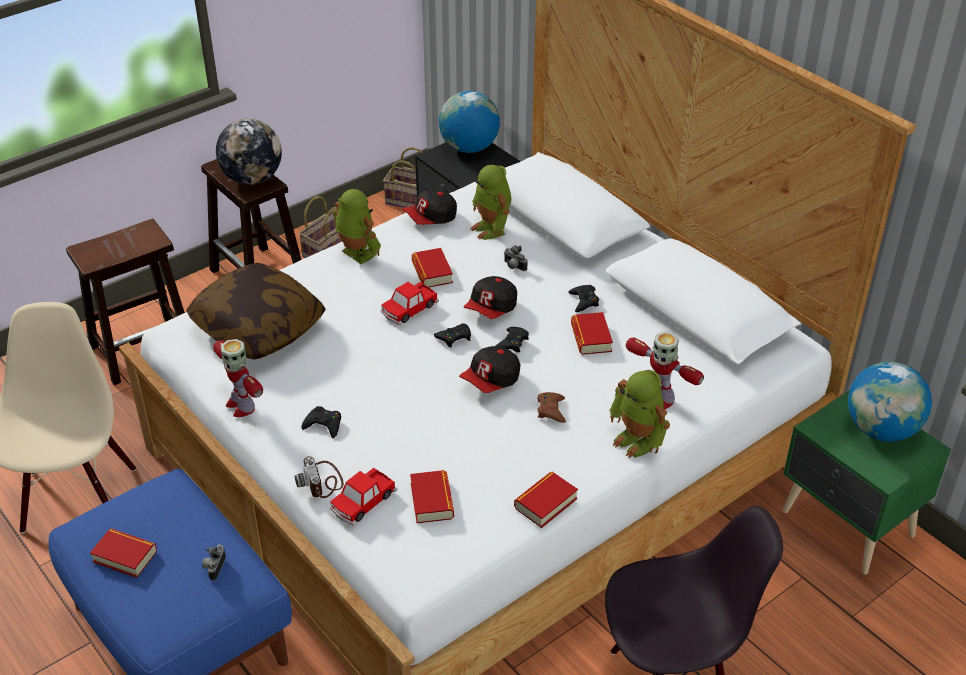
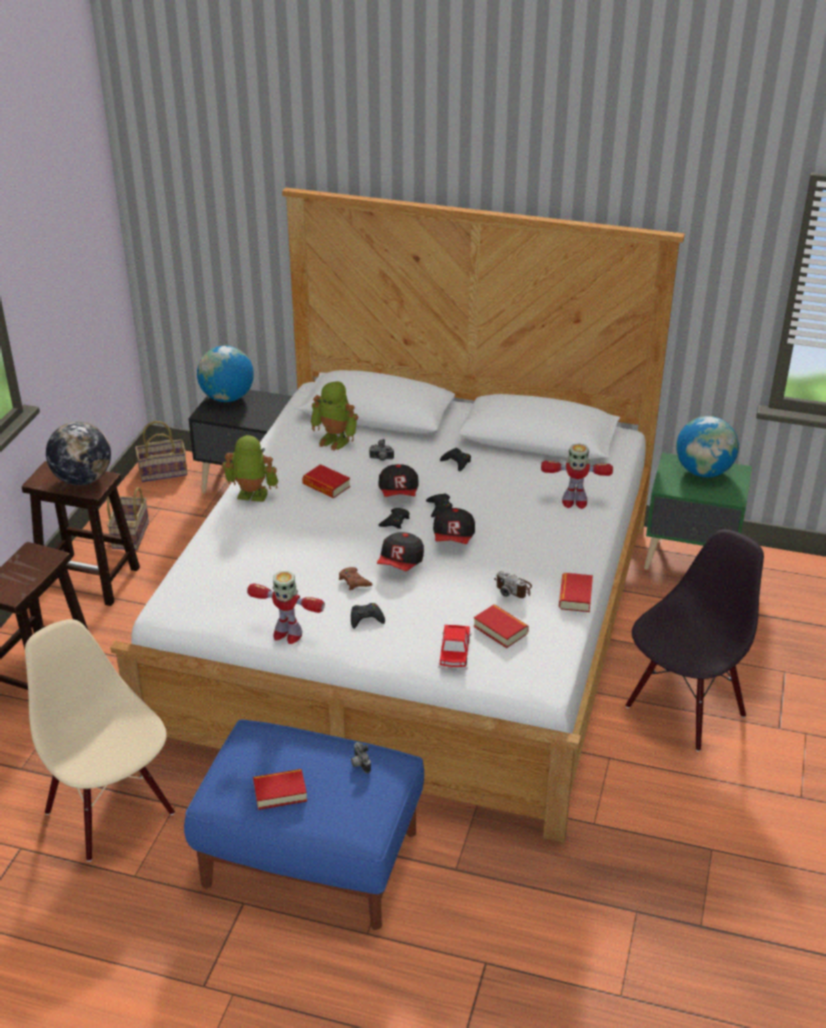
camera: 35 degrees left, 5 degrees down
(259, 328) = (236, 576): pillow -> none
(322, 481) = (409, 654): camera -> camera (513, 588)
(409, 309) = (340, 516): toy car -> none
(431, 218) = (280, 450): cap -> cap (401, 563)
(551, 410) = (514, 539): brown game controller -> brown game controller (354, 581)
(591, 338) = (488, 483): book -> none
(638, 441) = (590, 533): toy robot -> none

